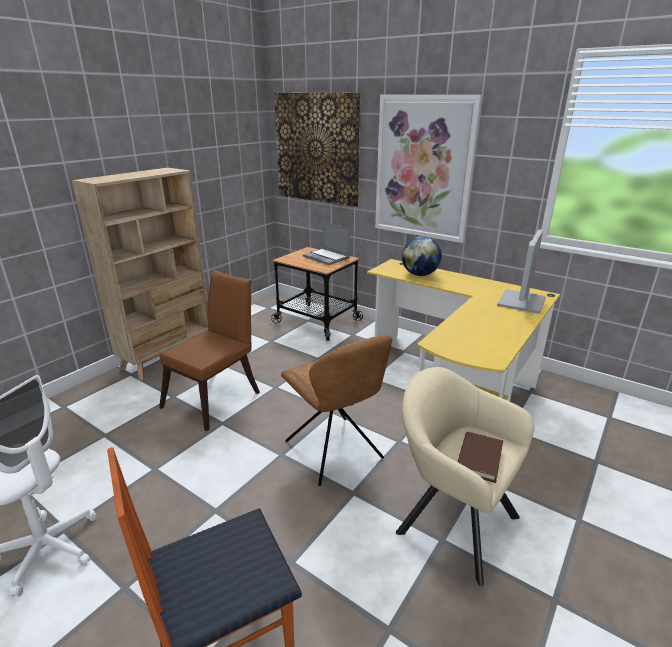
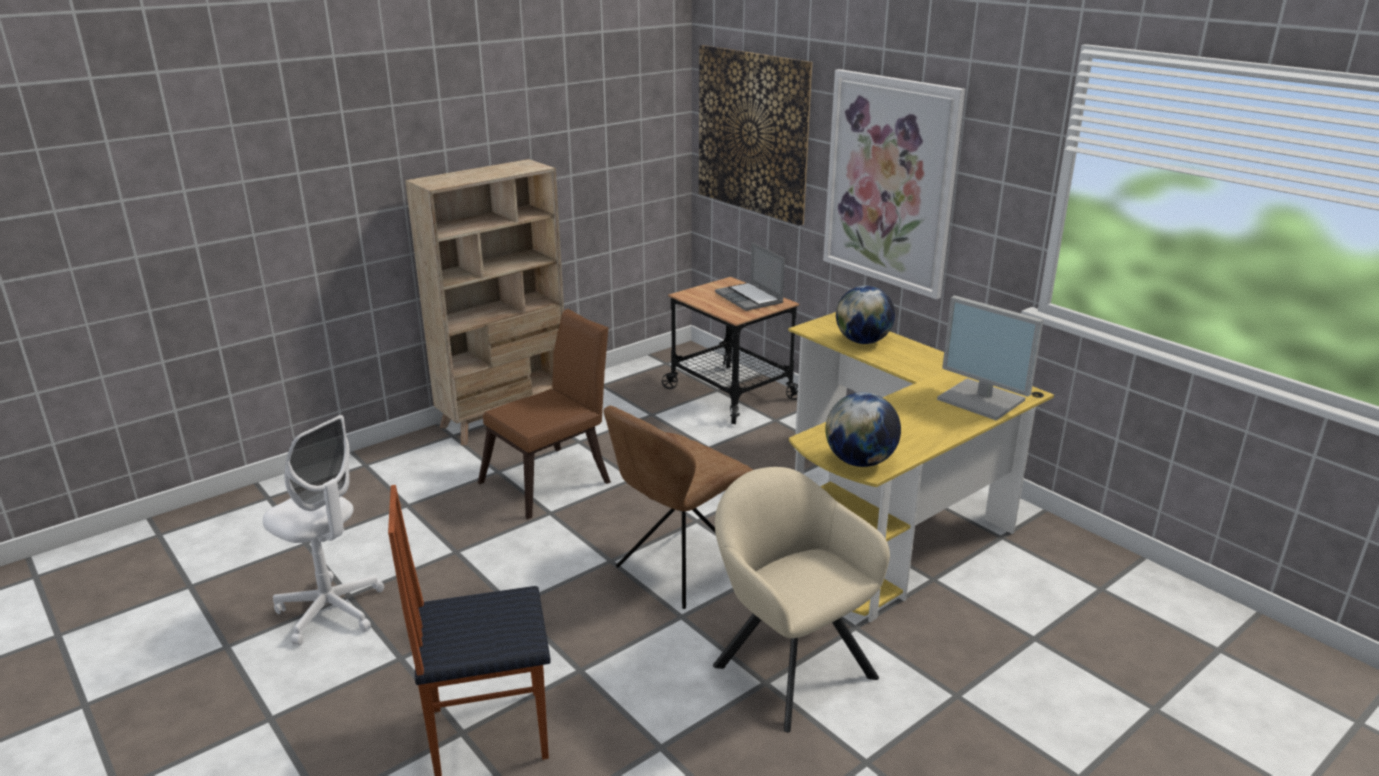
camera: 15 degrees right, 0 degrees up
(335, 452) = (679, 569): brown chair -> brown chair turned 60 degrees clockwise
(479, 459) = (807, 583): brown book -> none
(480, 354) = (860, 461): none -> globe
(522, 302) = (983, 400): monitor -> monitor turned 90 degrees counterclockwise

